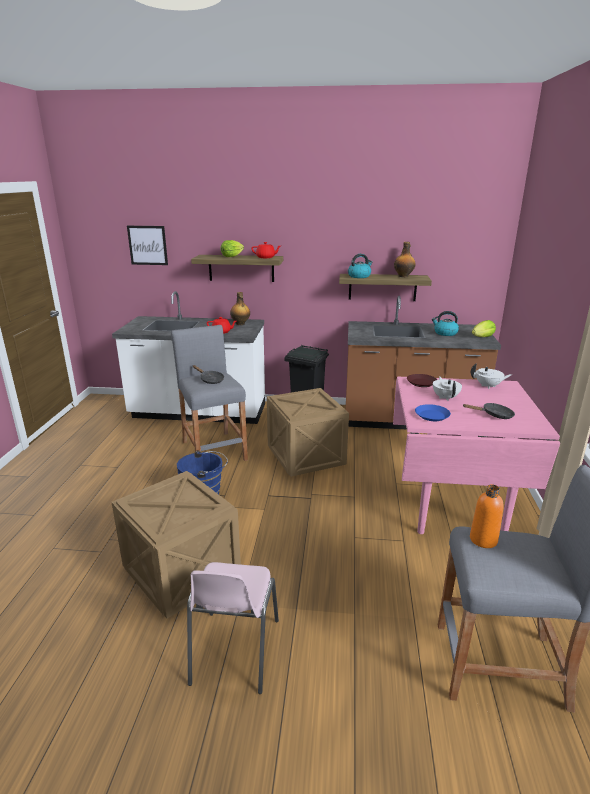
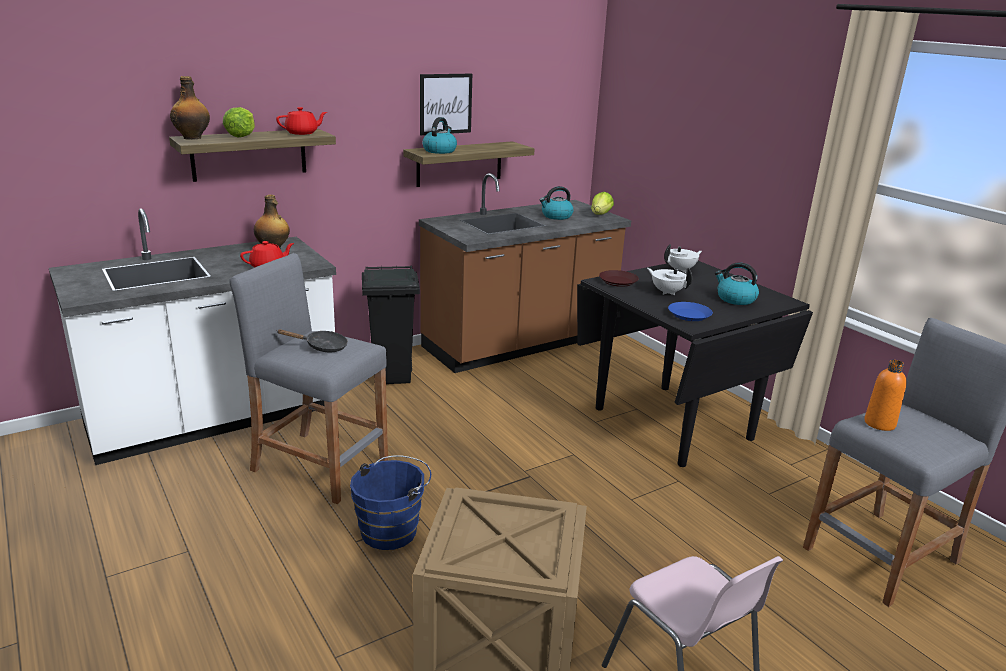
camera: 40 degrees left, 0 degrees up
(147, 245) = (58, 126): picture -> picture (445, 104)
(305, 455) = (454, 426): crate -> none
(403, 276) = (491, 145): bottle -> bottle (193, 138)
(453, 504) = (673, 423): pink dining table -> black dining table
(494, 415) = (735, 299): black frying pan -> kettle

